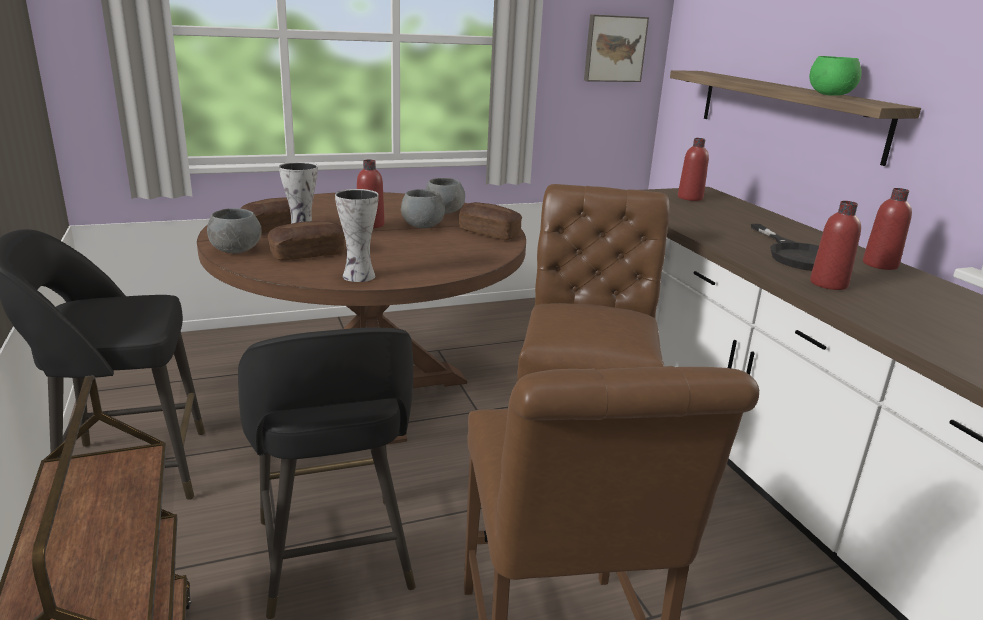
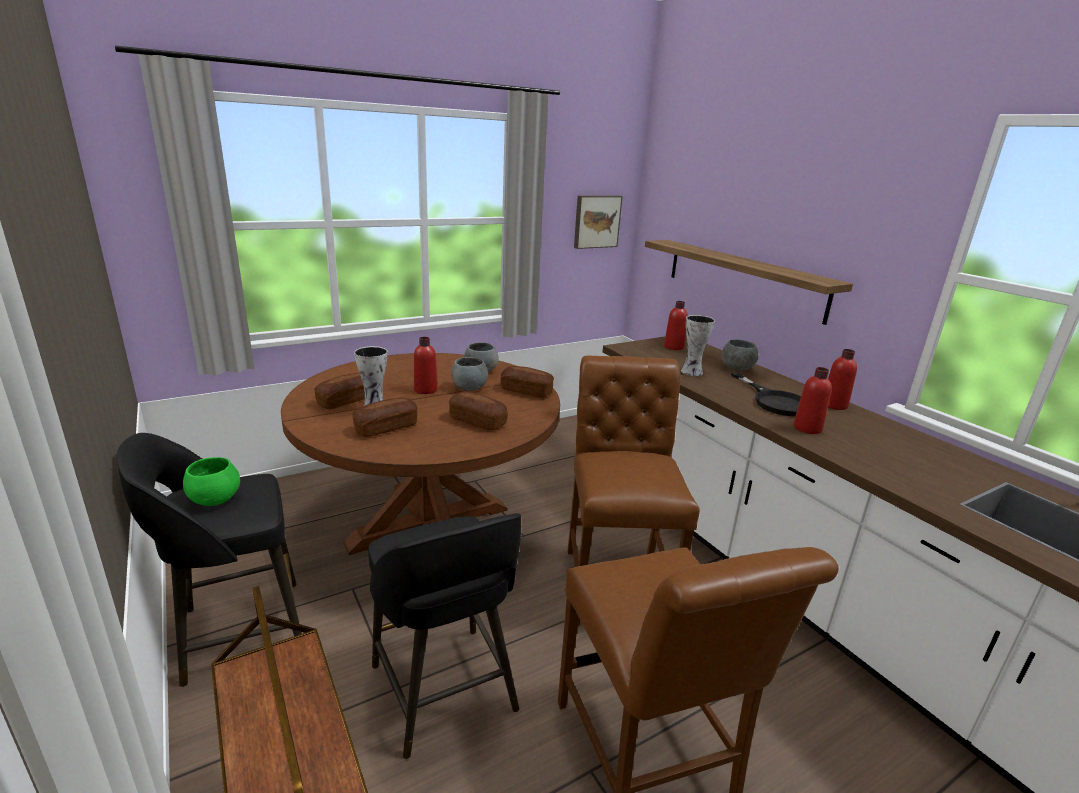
camera: 10 degrees left, 0 degrees up
(235, 250) = (322, 429): grey bowl -> grey bowl (736, 368)
(357, 276) = (438, 448): vase -> vase (691, 372)
(416, 256) = (477, 421): none -> bread
(830, 95) = (782, 270): green bowl -> green bowl (216, 499)

